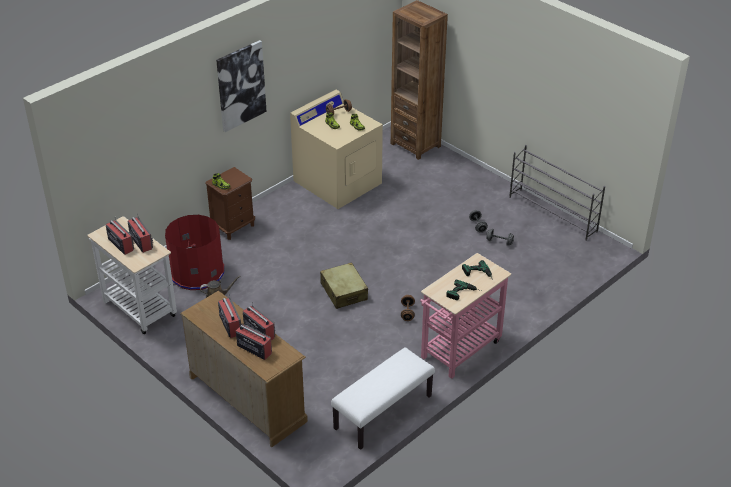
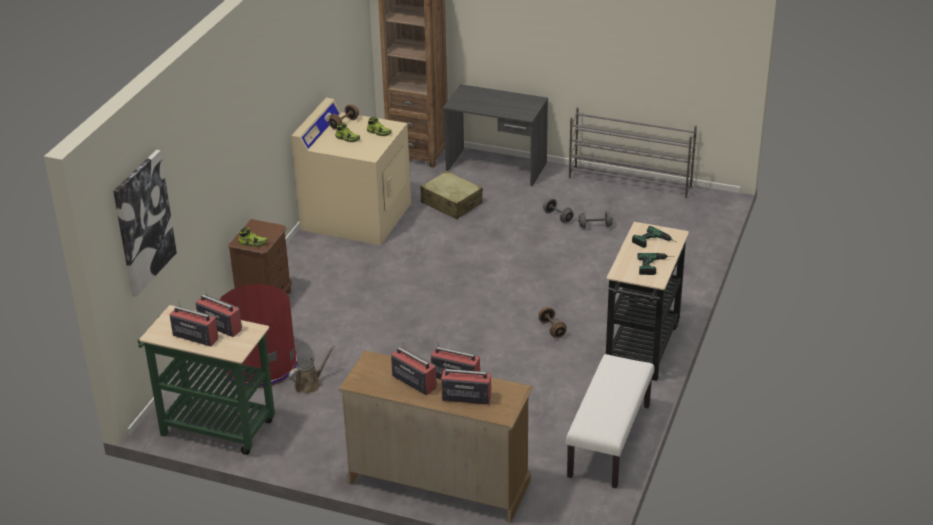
camera: 25 degrees left, 5 degrees down
(138, 308) = (216, 428): white cart -> green cart
(241, 85) = (247, 104): picture -> picture (143, 222)
(344, 291) = (460, 330): beige suitcase -> beige suitcase (451, 203)
(460, 350) = (642, 349): pink cart -> black cart
(462, 173) = (496, 167): none -> grey desk

